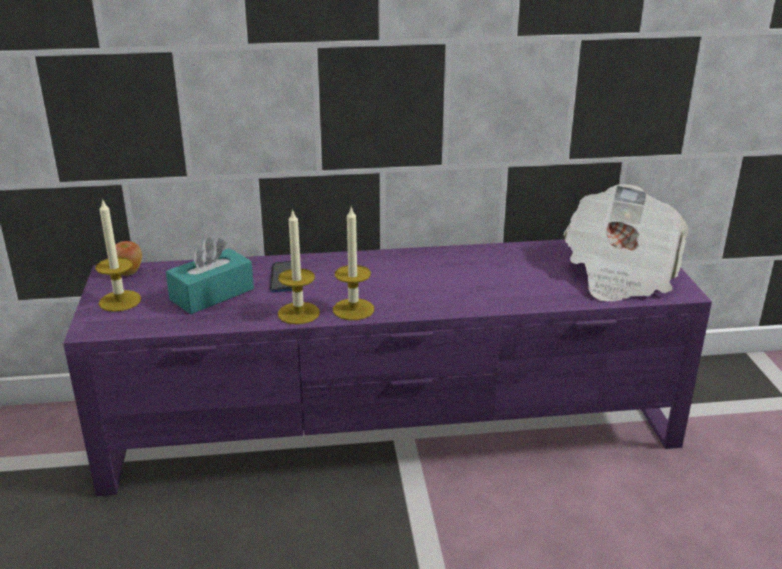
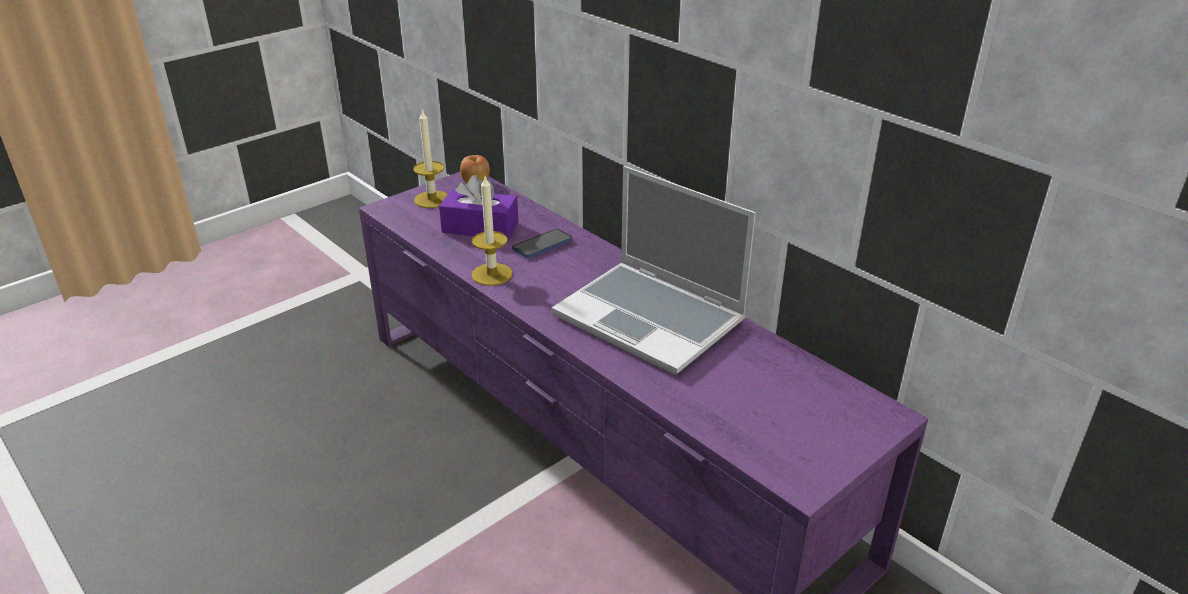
camera: 55 degrees right, 5 degrees up
(212, 294) = (480, 227): turquoise tissue box -> purple tissue box
(353, 309) = (526, 296): candle -> none
(451, 273) = (652, 319): none -> laptop
(619, 274) = (787, 424): newspaper -> none

